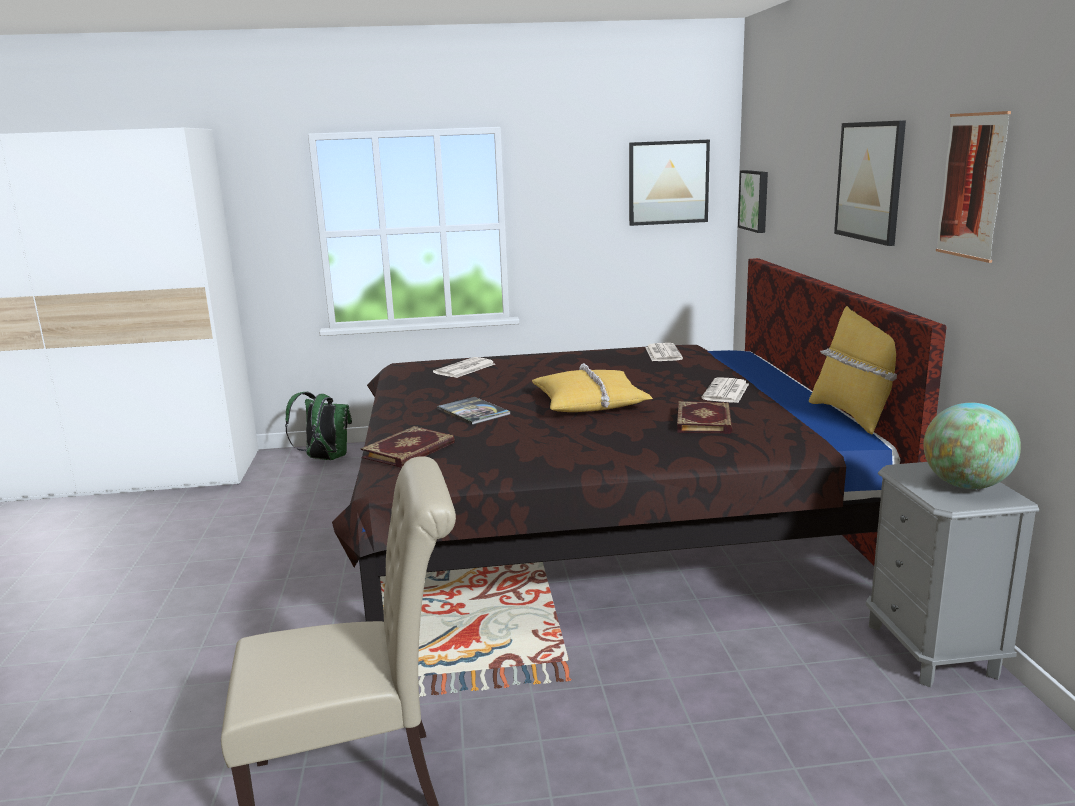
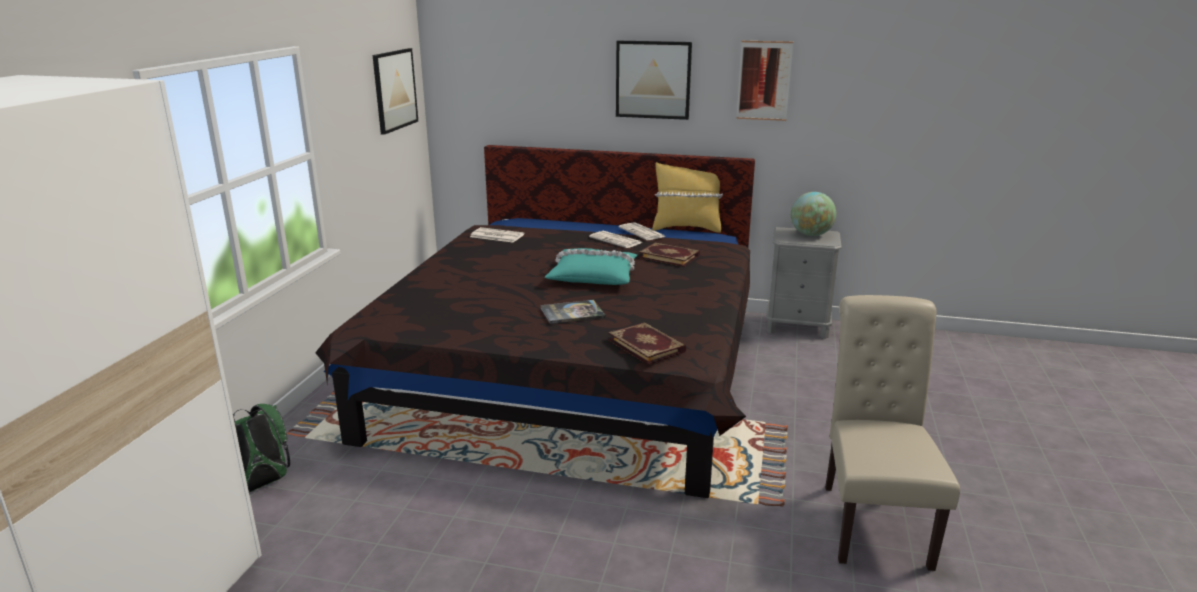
camera: 70 degrees left, 5 degrees up
(464, 369) = (432, 300): newspaper -> newspaper (642, 232)
(590, 402) = (593, 276): yellow pillow -> turquoise pillow
(755, 200) = (467, 98): picture -> none

